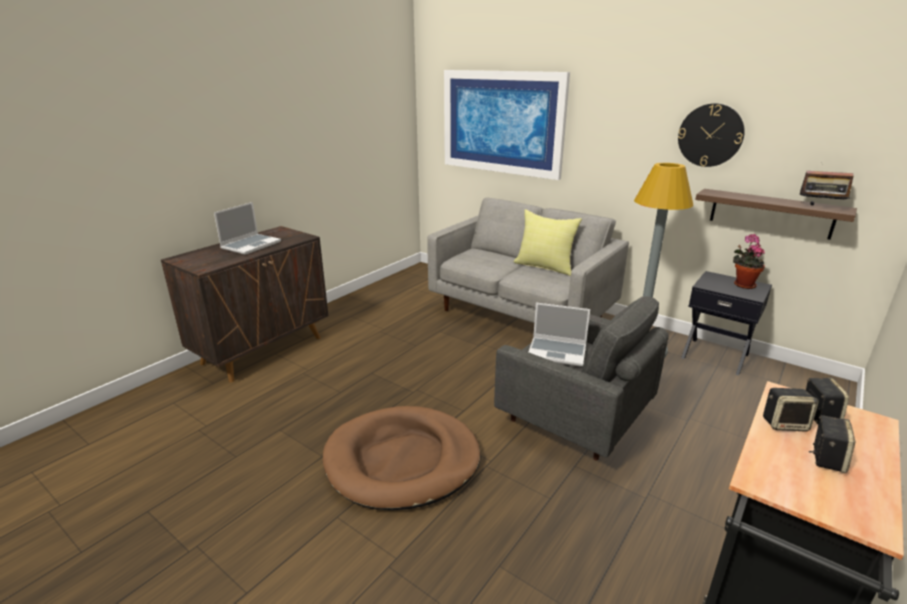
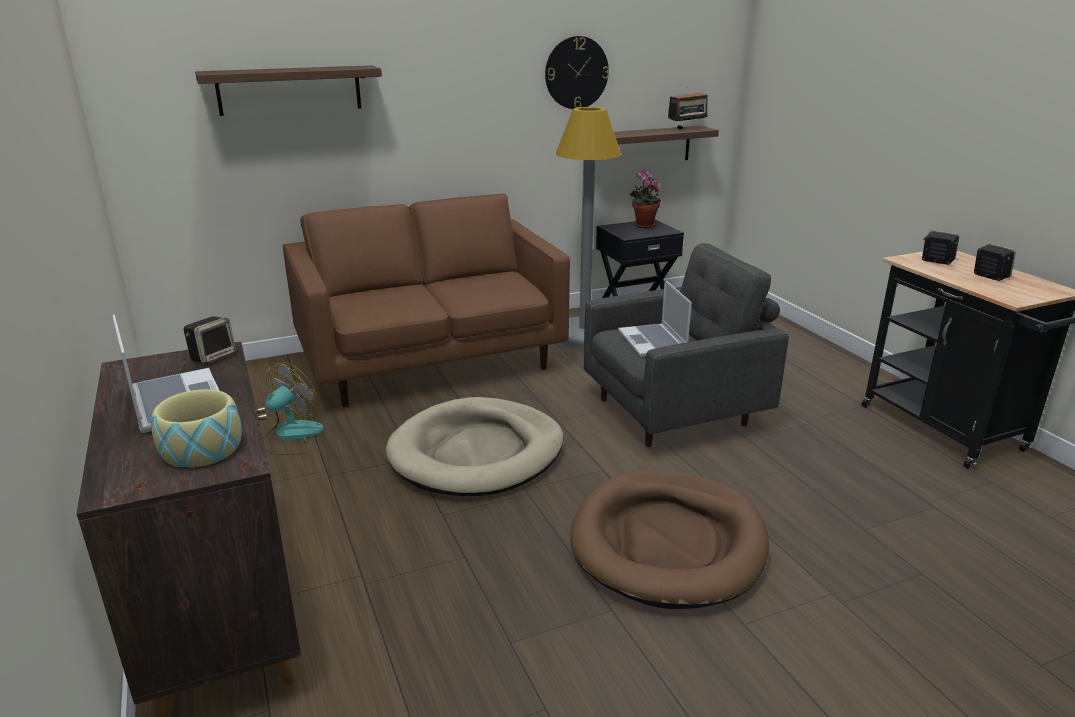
camera: 60 degrees left, 0 degrees up
(213, 260) = (201, 449): none -> bowl
(404, 309) = (290, 436): none -> fan
(439, 362) = (477, 453): none -> beige dog bed
(502, 122) = (289, 90): picture -> shelf
(521, 314) = (431, 362): grey sofa -> brown sofa
(545, 266) = (459, 280): yellow pillow -> none
(557, 352) = (653, 342): laptop -> laptop turned 120 degrees clockwise
(785, 424) = (945, 272): speaker -> speaker (213, 356)

